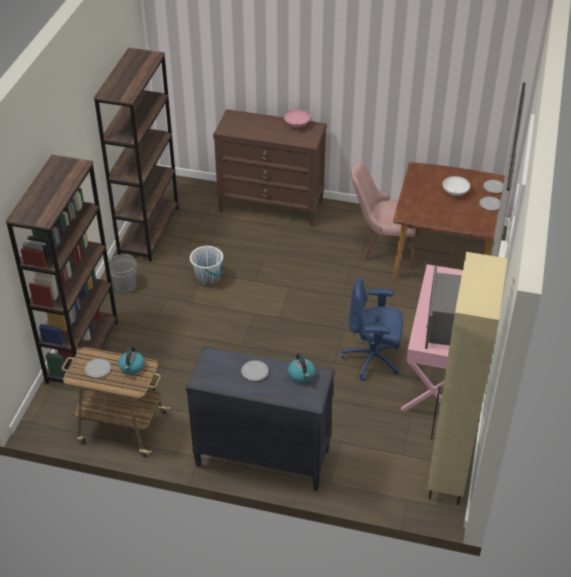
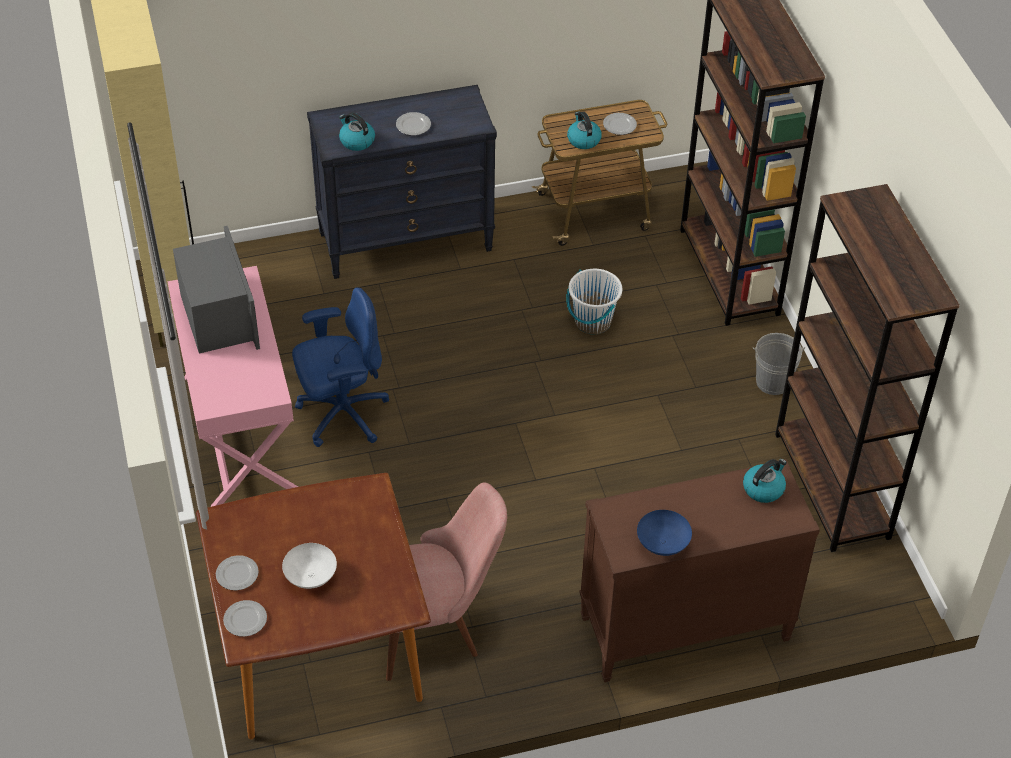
camera: 150 degrees right, 5 degrees up
(208, 279) = (665, 441): white bucket -> white bucket (592, 322)
(234, 128) = (763, 488): none -> kettle
(296, 125) = (663, 543): pink bowl -> blue bowl

